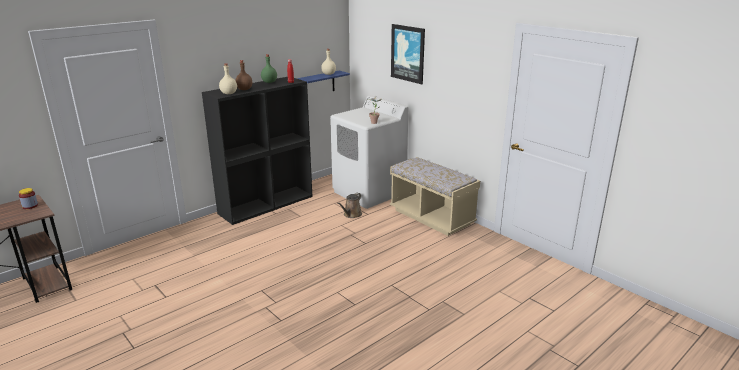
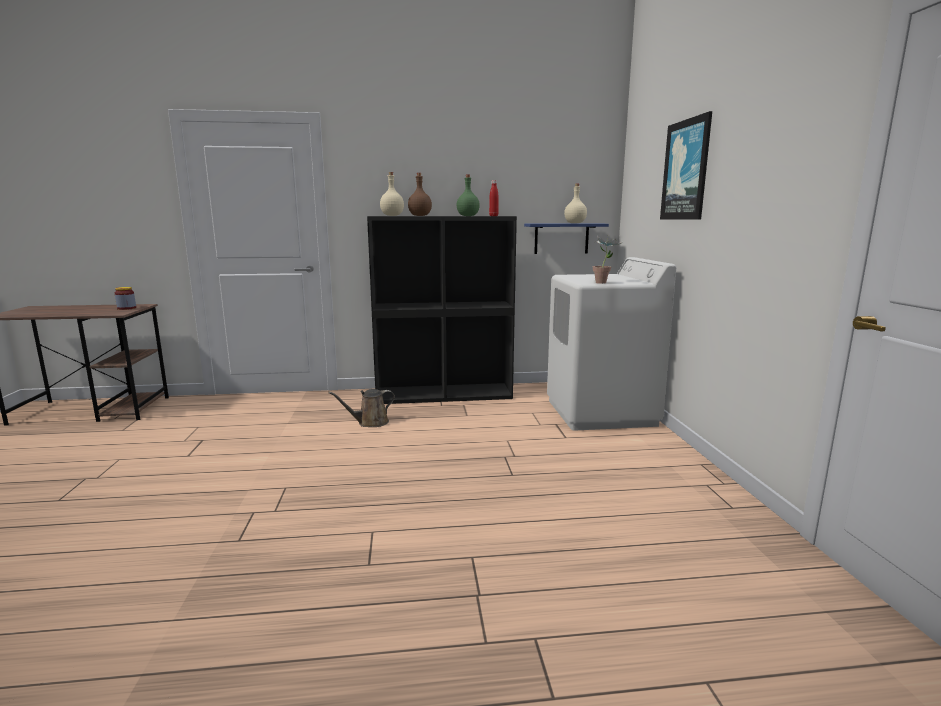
camera: 35 degrees right, 10 degrees down
(351, 215) = (539, 432): brown watering can -> brown watering can (370, 423)
(431, 217) = (675, 471): beige bench -> none

